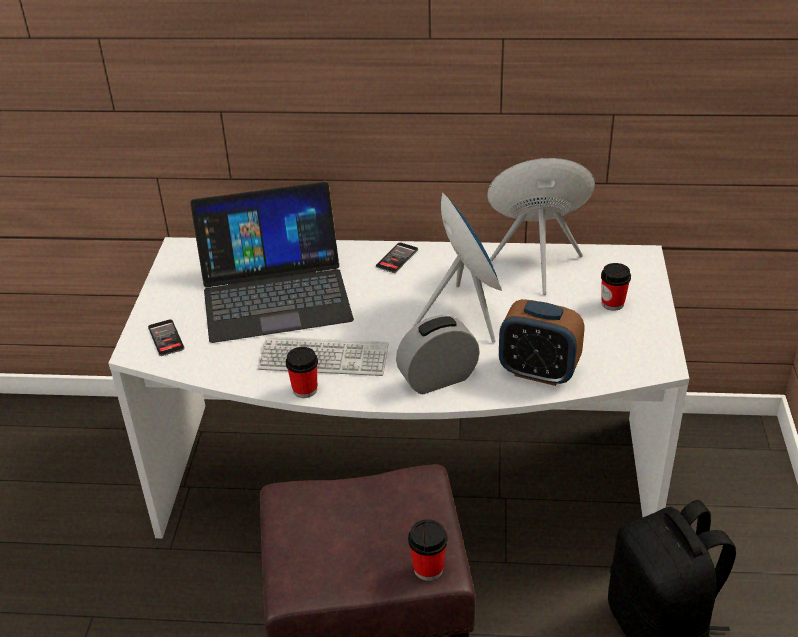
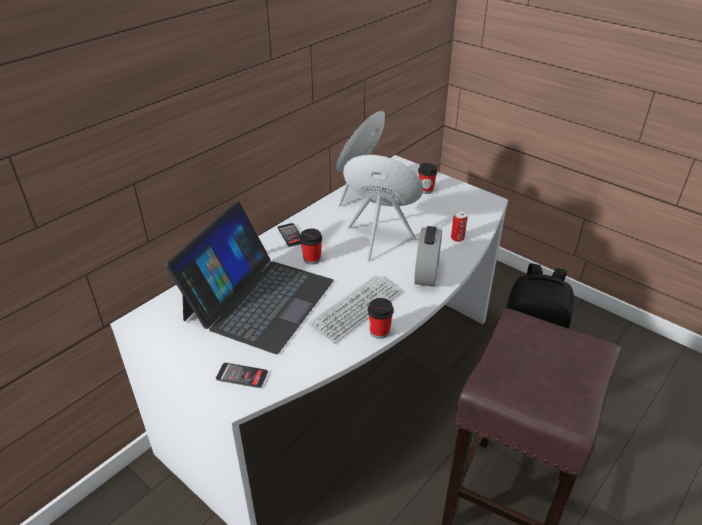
camera: 55 degrees left, 0 degrees up
(428, 568) = (595, 352): cup -> cup (312, 259)
(538, 372) = (457, 238): alarm clock -> can

